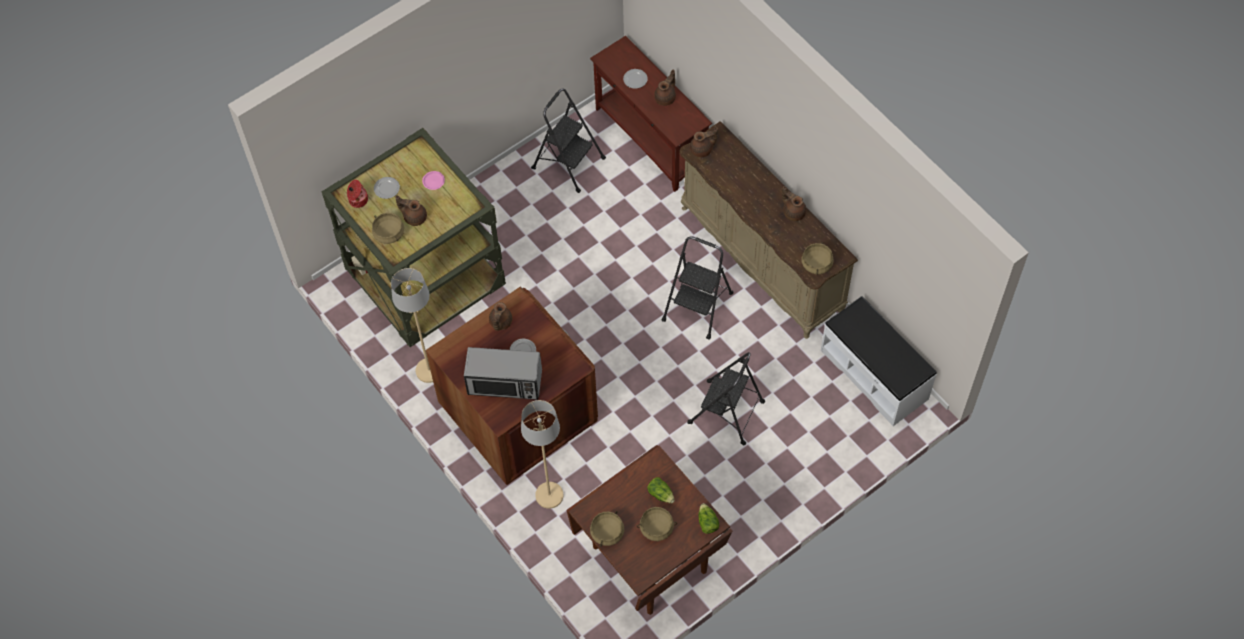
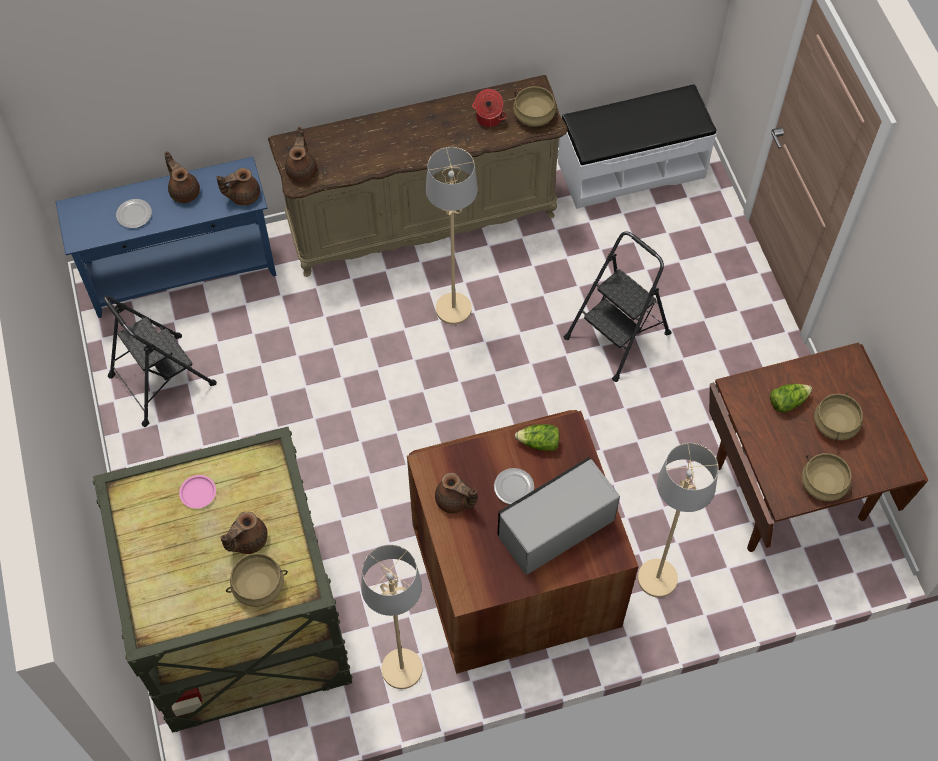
camera: 70 degrees left, 0 degrees up
(357, 200) = (173, 612): cooking pot -> cooking pot (488, 118)
(386, 188) = (174, 563): plate -> none
(505, 383) = (555, 527): microwave -> microwave turned 150 degrees counterclockwise
(651, 139) = (183, 272): brown console table -> blue console table
(698, 304) = (453, 309): black step ladder -> beige floor lamp
(707, 522) = (846, 365): lettuce -> lettuce (539, 443)
(793, 212) = (447, 111): brown teapot -> brown teapot (243, 195)

